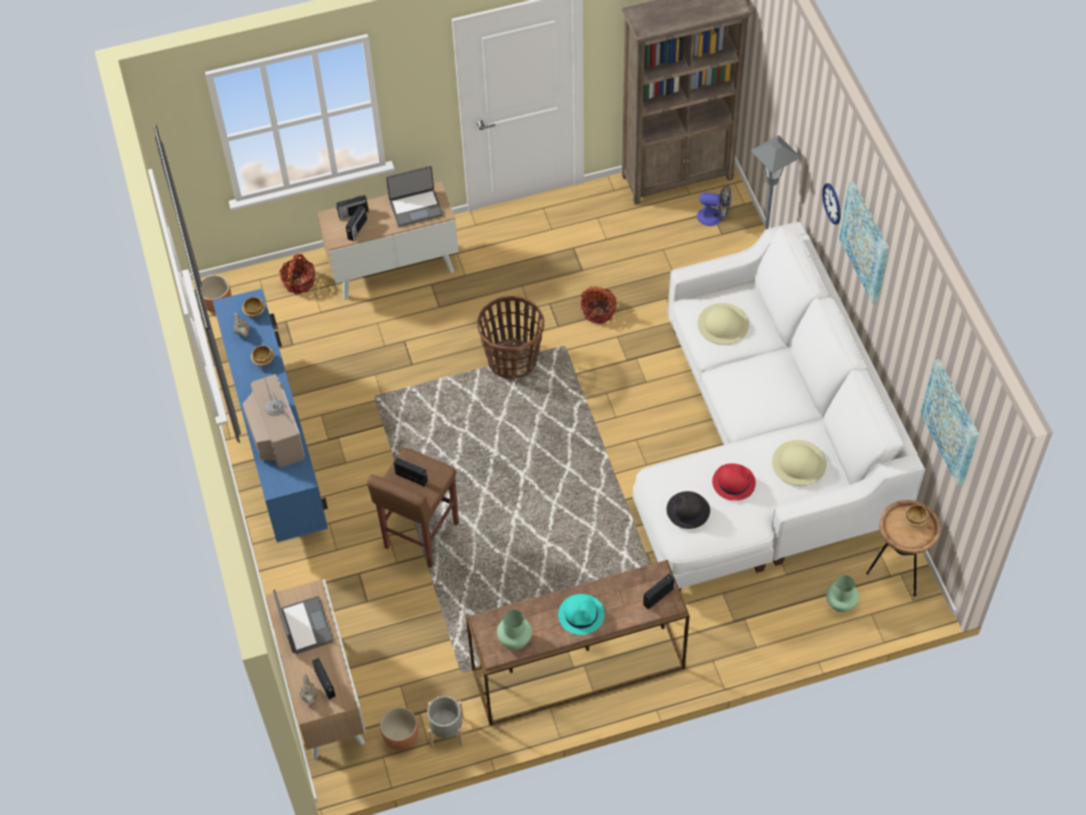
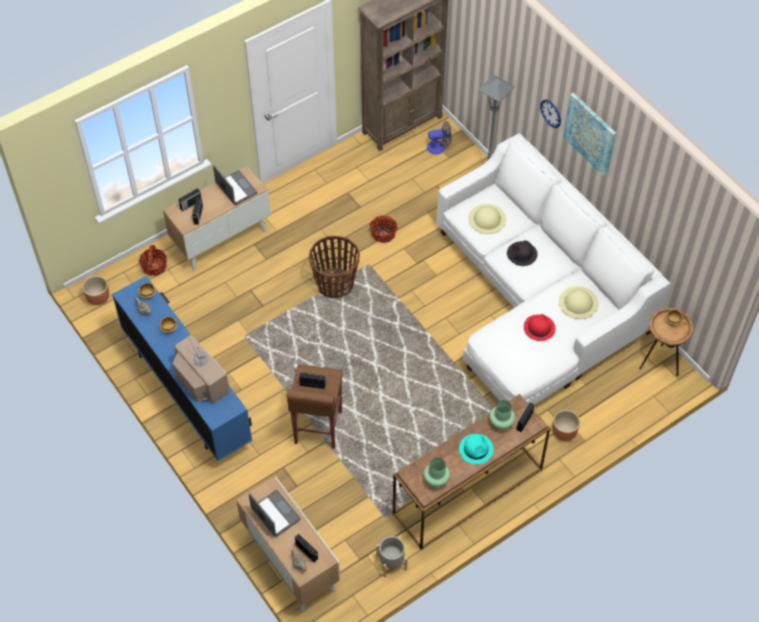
camera: 20 degrees left, 0 degrees up
(401, 737) = (360, 577): brown planter -> brown planter (564, 432)
(416, 207) = (235, 189): laptop -> laptop turned 90 degrees counterclockwise
(687, 511) = (515, 356): black hat -> black hat (521, 254)
(840, 603) = (630, 394): green vase -> green vase (501, 423)
(951, 422) = (694, 244): picture -> none

